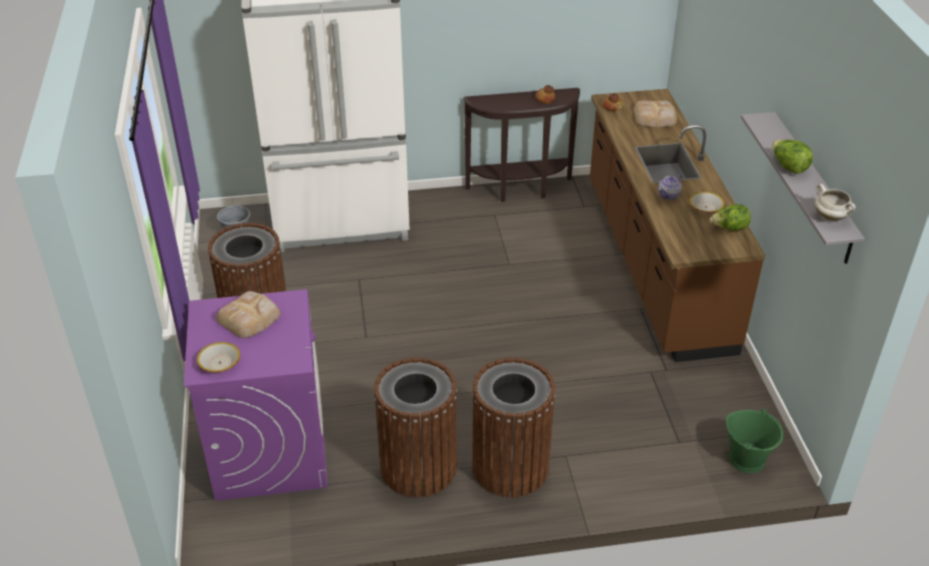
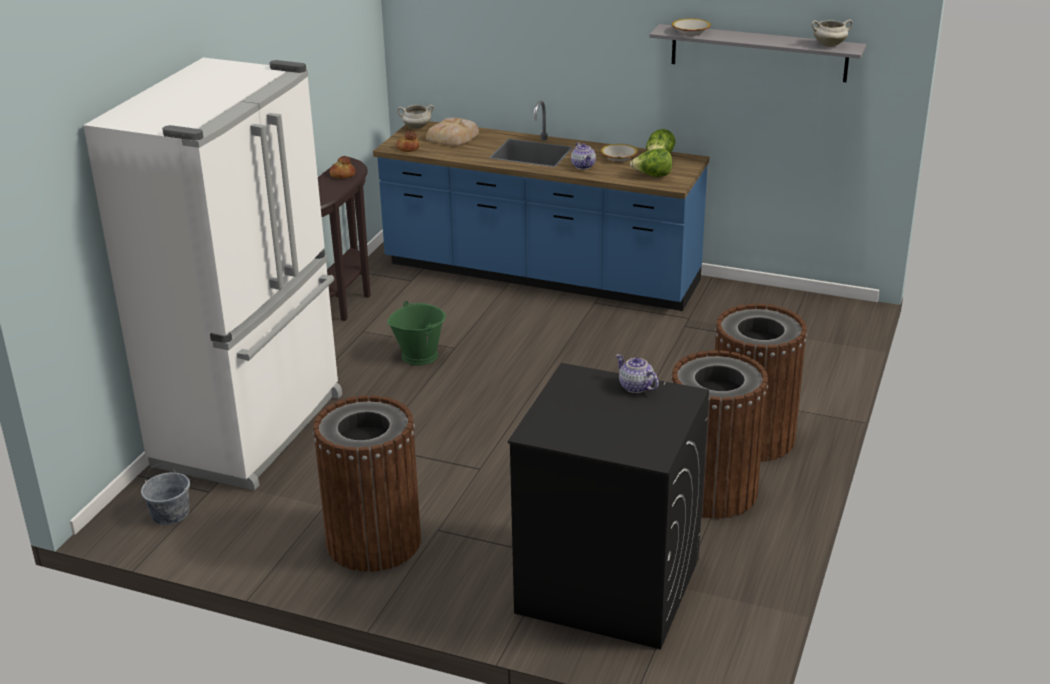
camera: 60 degrees left, 10 degrees down
(219, 363) = (647, 441): bowl -> bowl (691, 32)
(250, 318) = (581, 406): bread -> none
(270, 449) = (607, 585): purple washing machine -> black washing machine
(292, 335) = (636, 387): none -> teapot
(653, 96) = (416, 127): none -> white cooking pot
(655, 264) = (540, 275): brown counter -> blue counter
(747, 459) = (827, 319): green bucket -> green bucket (419, 355)
(788, 167) = (747, 39): lettuce -> lettuce (652, 176)

